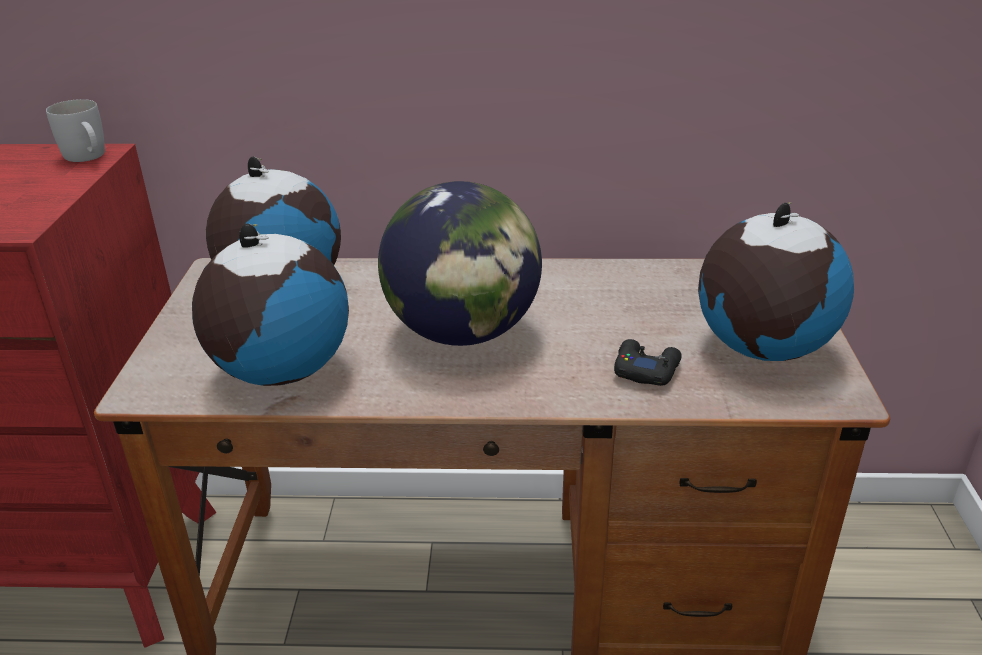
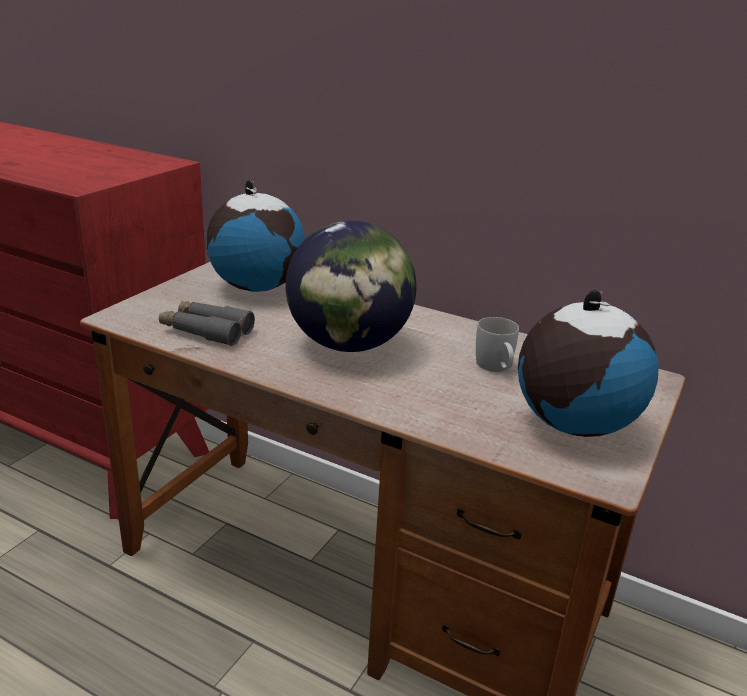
camera: 25 degrees right, 5 degrees down
(88, 157) = (163, 163): white mug -> white mug (496, 368)
(281, 371) = (206, 331): globe -> grey binoculars
(645, 369) = (459, 408): black game controller -> none

